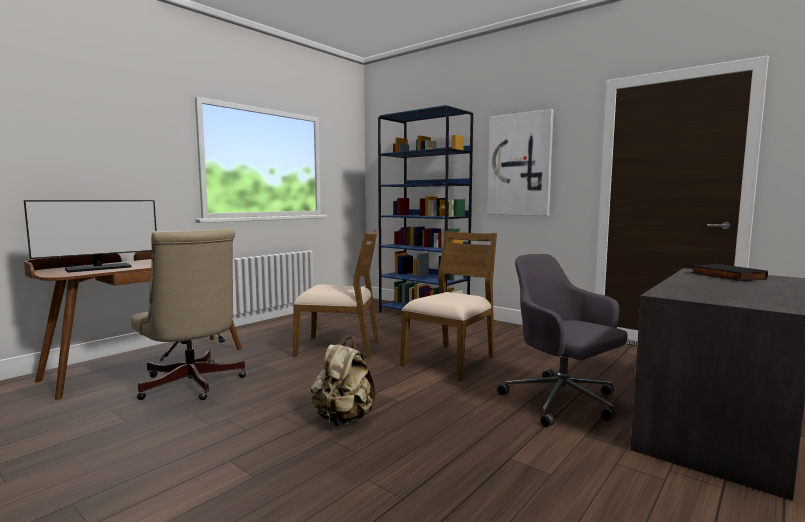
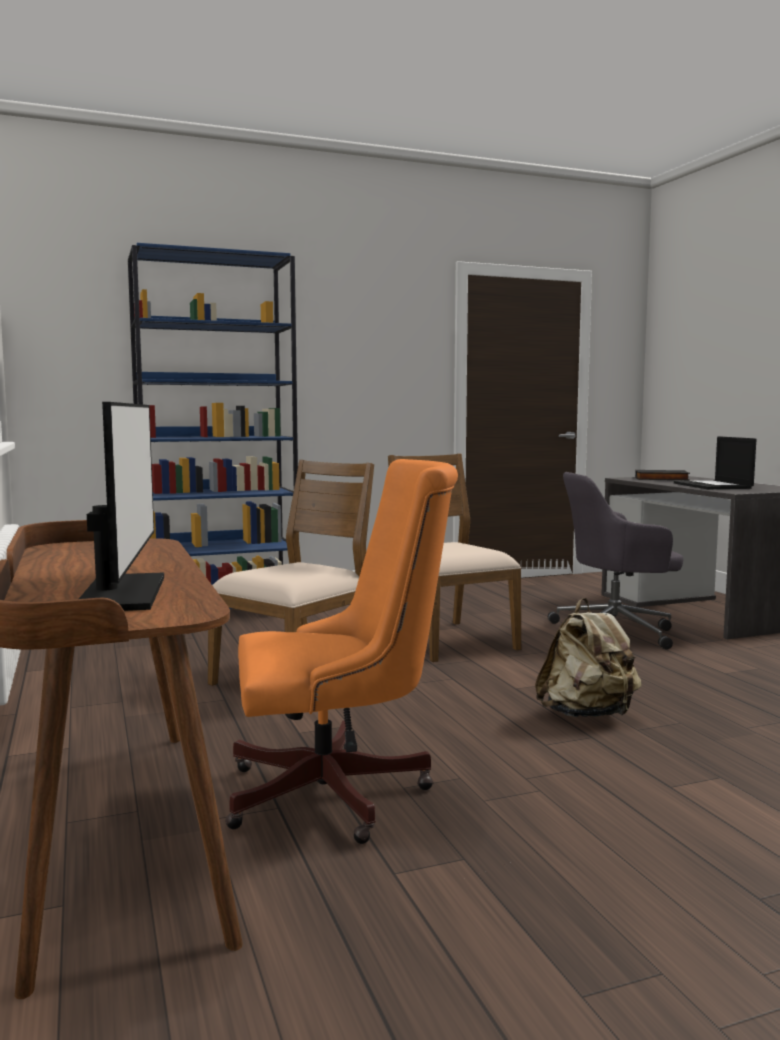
camera: 60 degrees left, 0 degrees up
(192, 385) = (340, 794): beige office chair -> orange office chair
(519, 165) = (350, 358): picture -> none
(706, 288) = (713, 486): none -> laptop

